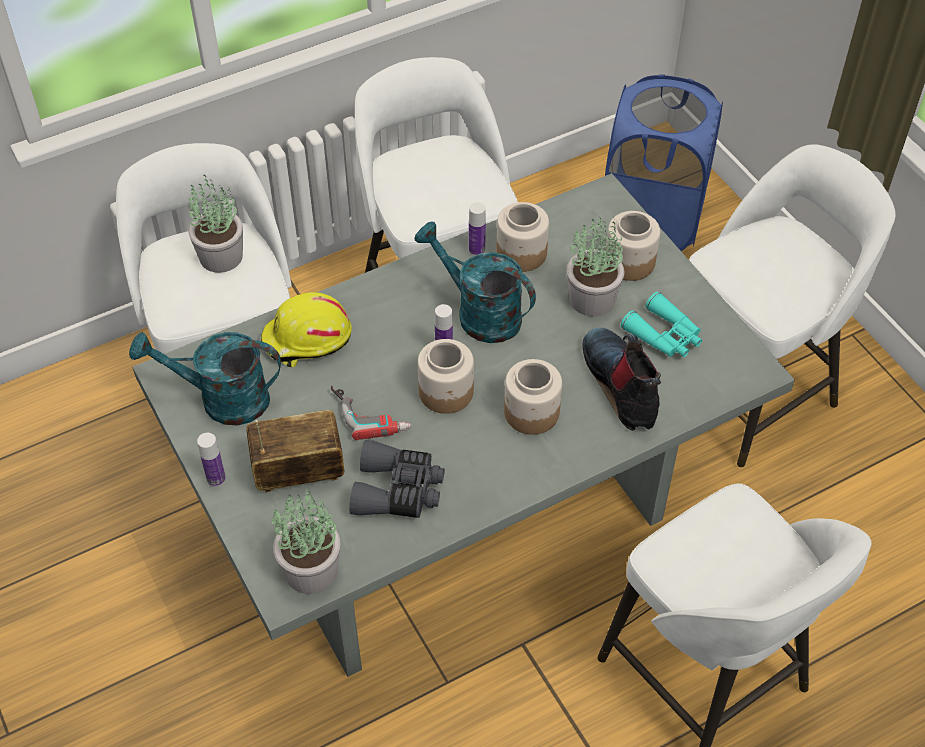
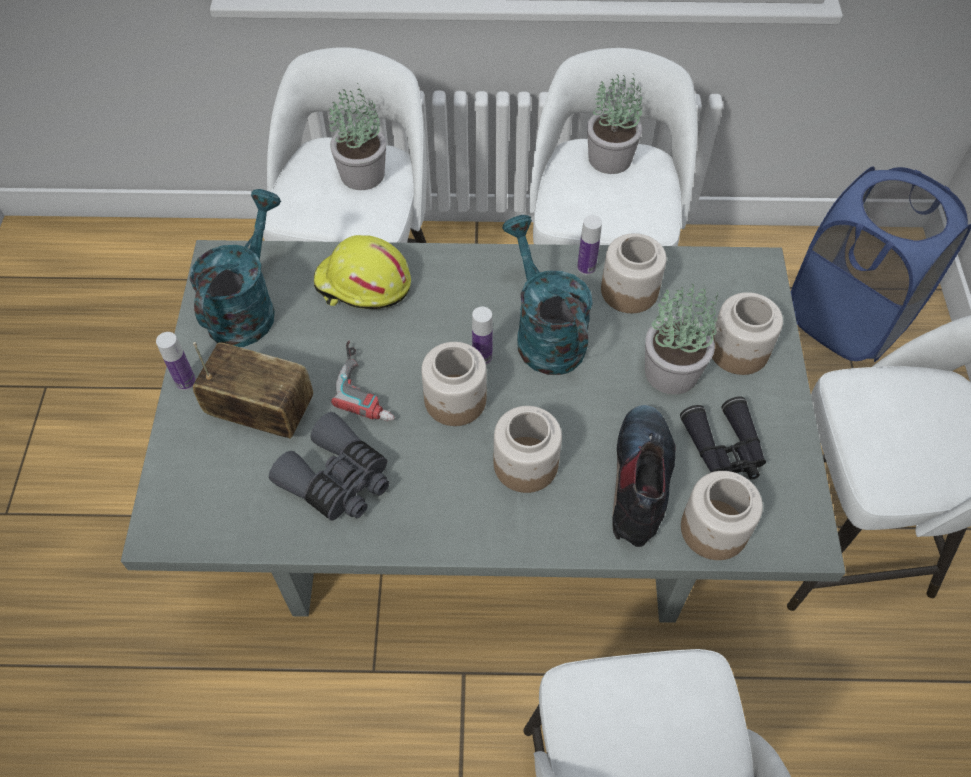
camera: 30 degrees right, 5 degrees up
(222, 399) = (247, 307): turquoise watering can -> turquoise watering can turned 75 degrees clockwise
(312, 570) = (201, 520): potted plant -> potted plant (611, 158)
(664, 336) = (724, 449): turquoise binoculars -> black binoculars
(693, 393) = (715, 529): none -> jar

